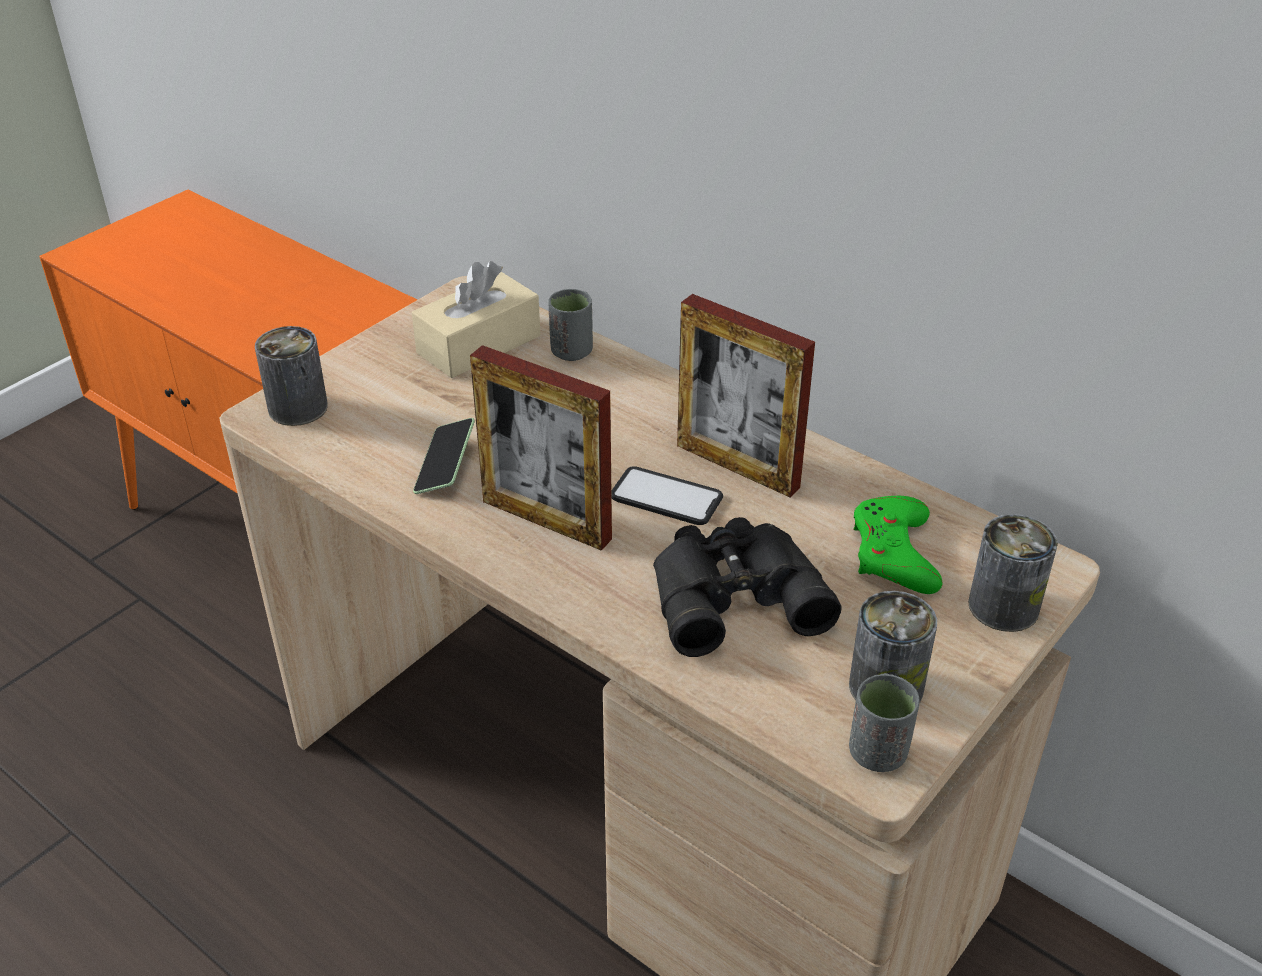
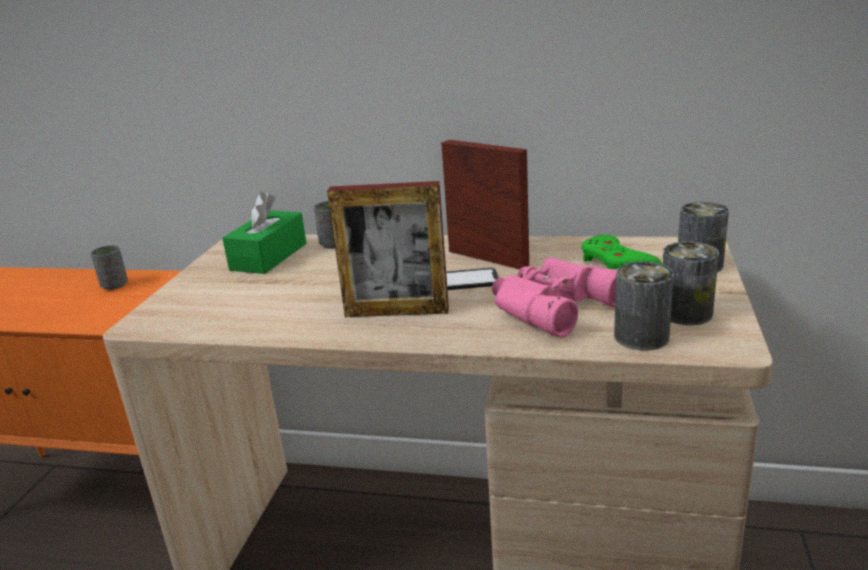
camera: 25 degrees left, 15 degrees down
(298, 408) = (163, 315): can -> can (641, 337)
(445, 467) = (301, 310): phone -> none
(479, 344) = (269, 256): beige tissue box -> green tissue box
(732, 593) = (549, 305): black binoculars -> pink binoculars
(737, 466) = (487, 258): picture frame -> picture frame turned 150 degrees counterclockwise
(878, 753) = (720, 340): grey cup -> grey cup (114, 285)

